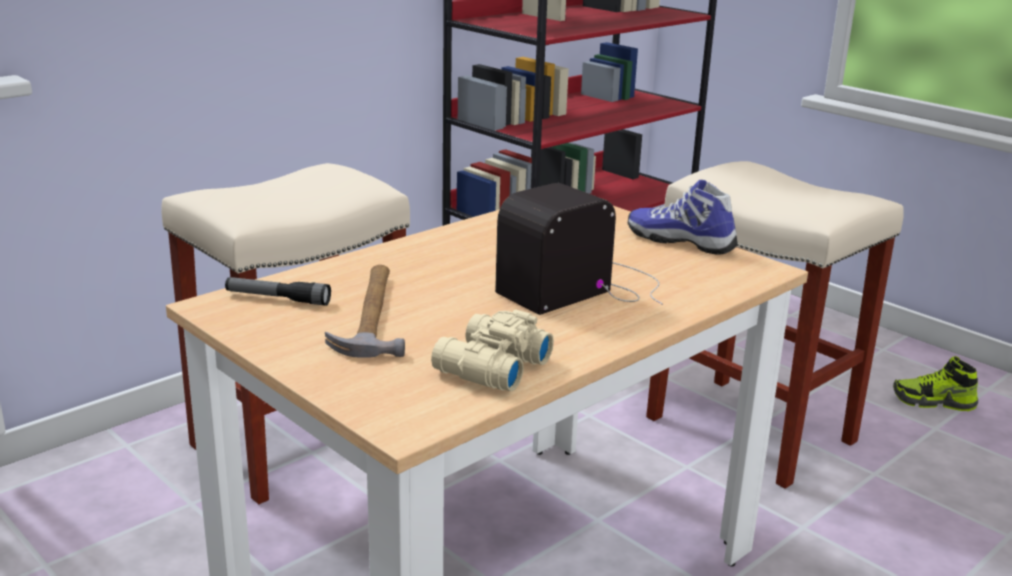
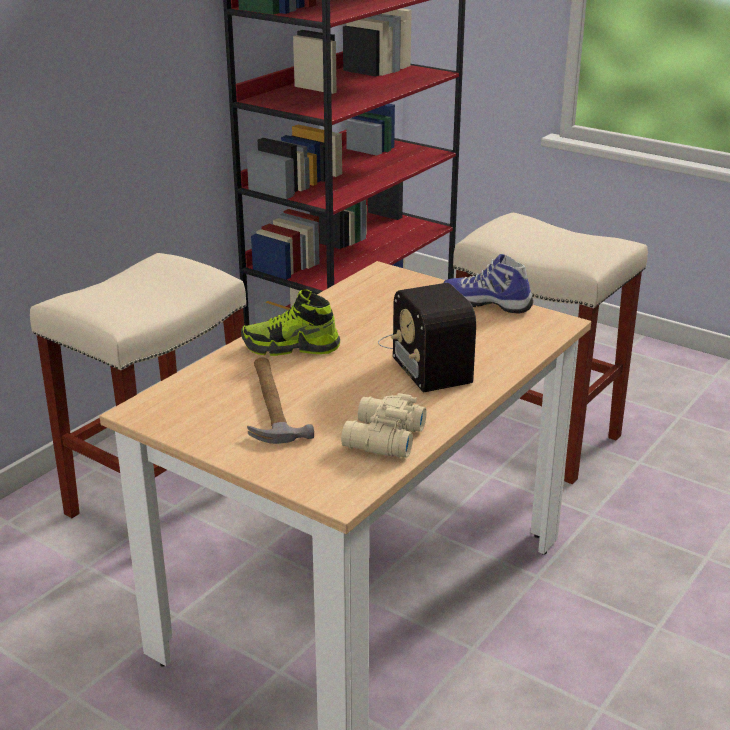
camera: 10 degrees left, 5 degrees up
(277, 299) = (188, 398): flashlight -> none
(585, 286) = (426, 356): radio -> radio turned 60 degrees counterclockwise
(933, 402) = (674, 393): shoe -> shoe (291, 347)

